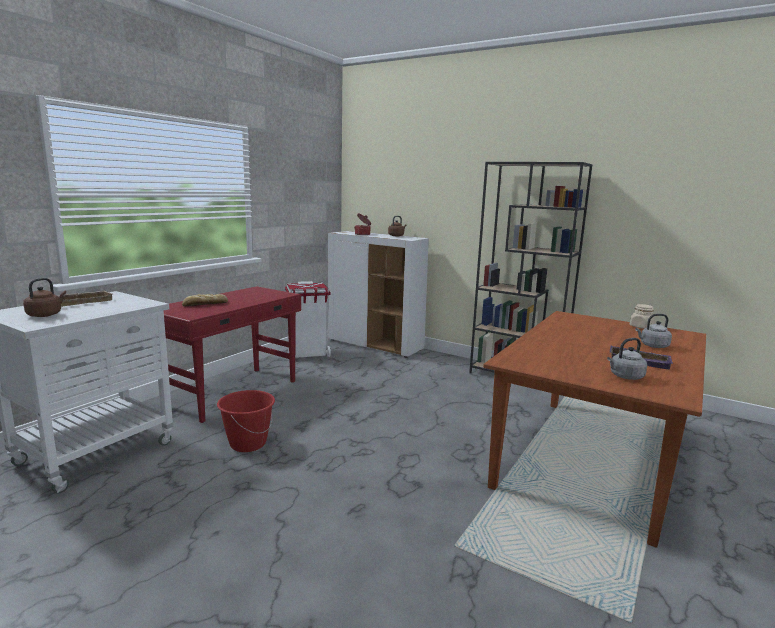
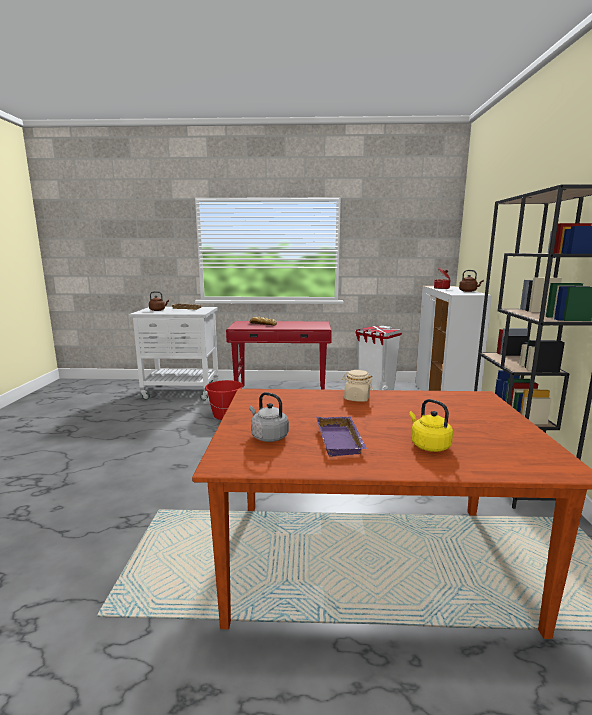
camera: 60 degrees right, 0 degrees up
(641, 327) = (524, 435): beige jar -> beige jar (356, 398)
(652, 346) = (428, 445): grey kettle -> yellow kettle

